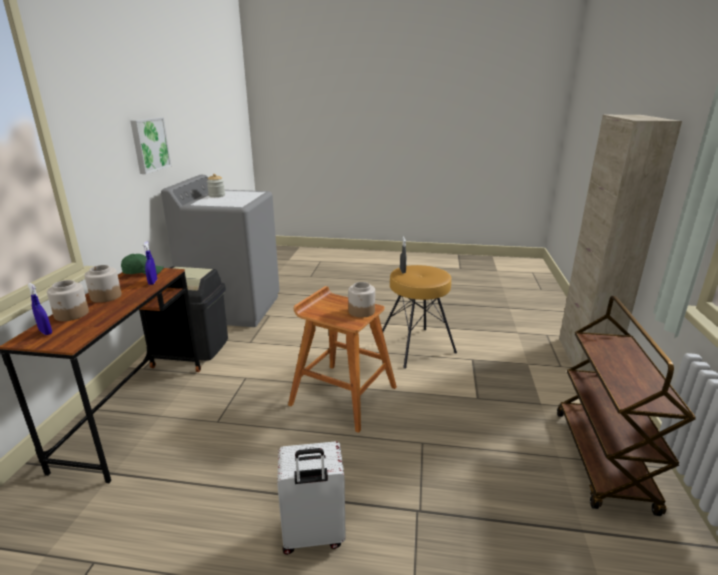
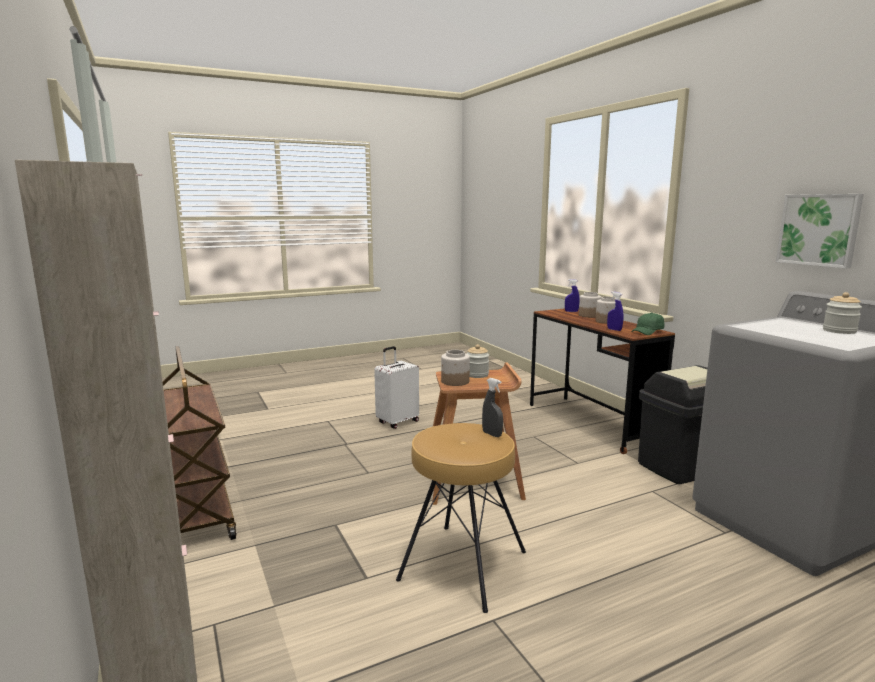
camera: 145 degrees right, 10 degrees down
(331, 314) = (477, 375): none -> jar

